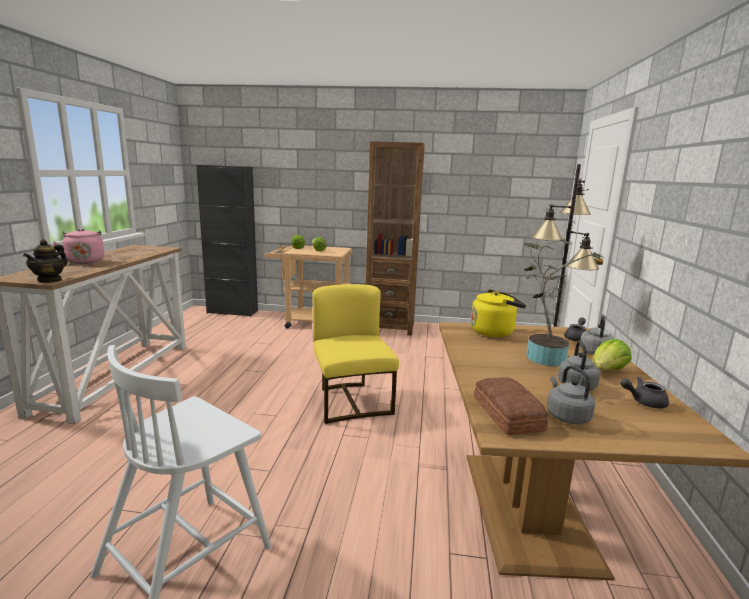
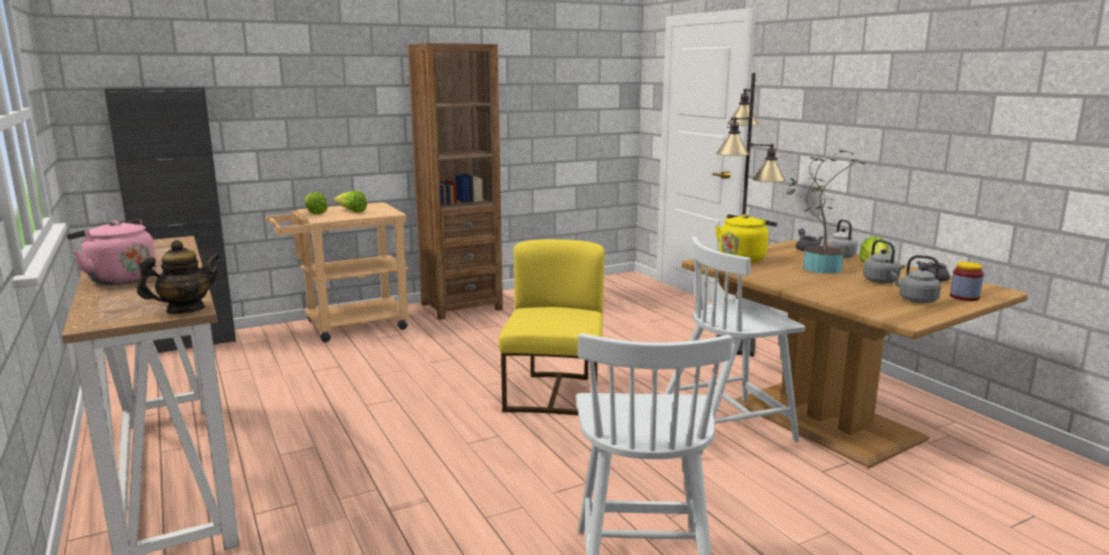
camera: 35 degrees left, 0 degrees up
(50, 280) = (185, 310): teapot -> teapot turned 105 degrees counterclockwise
(351, 401) = (555, 394): yellow chair -> yellow chair turned 60 degrees clockwise
(425, 477) = (725, 430): none -> white chair
(506, 414) = (886, 309): bread -> none
(638, 433) = (964, 297): none -> jar

